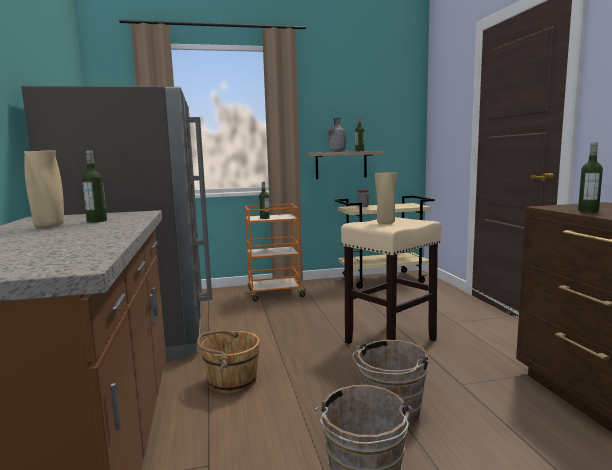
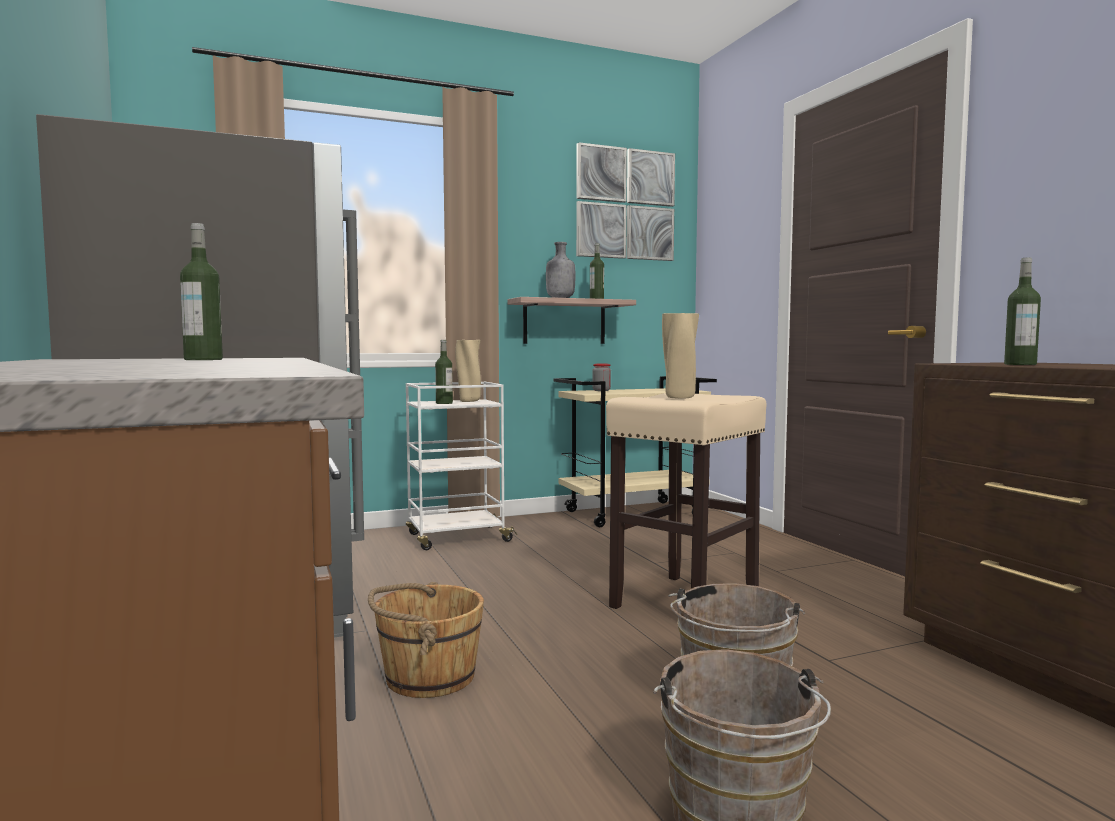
camera: 10 degrees left, 5 degrees down
(49, 227) = (115, 361): beige vase -> beige vase (468, 401)
(275, 294) = (457, 538): orange cart -> white cart
(379, 90) = (625, 204): none -> picture

